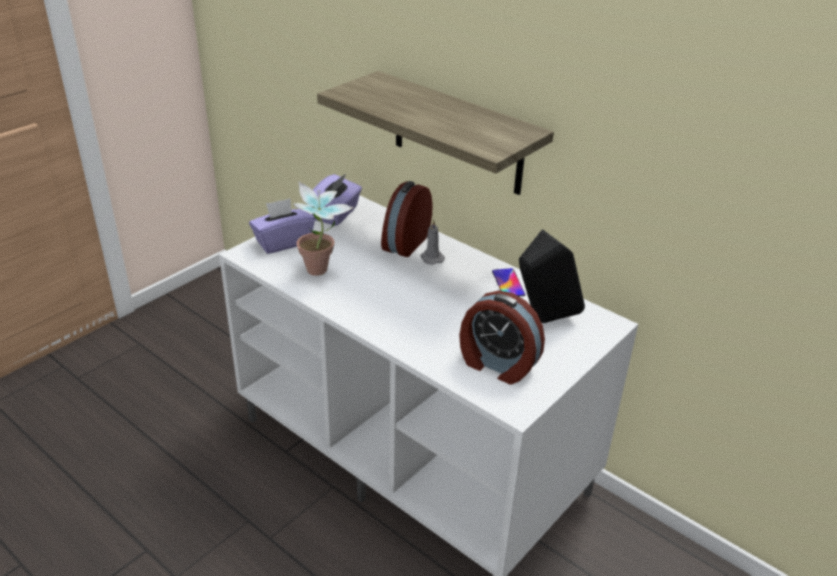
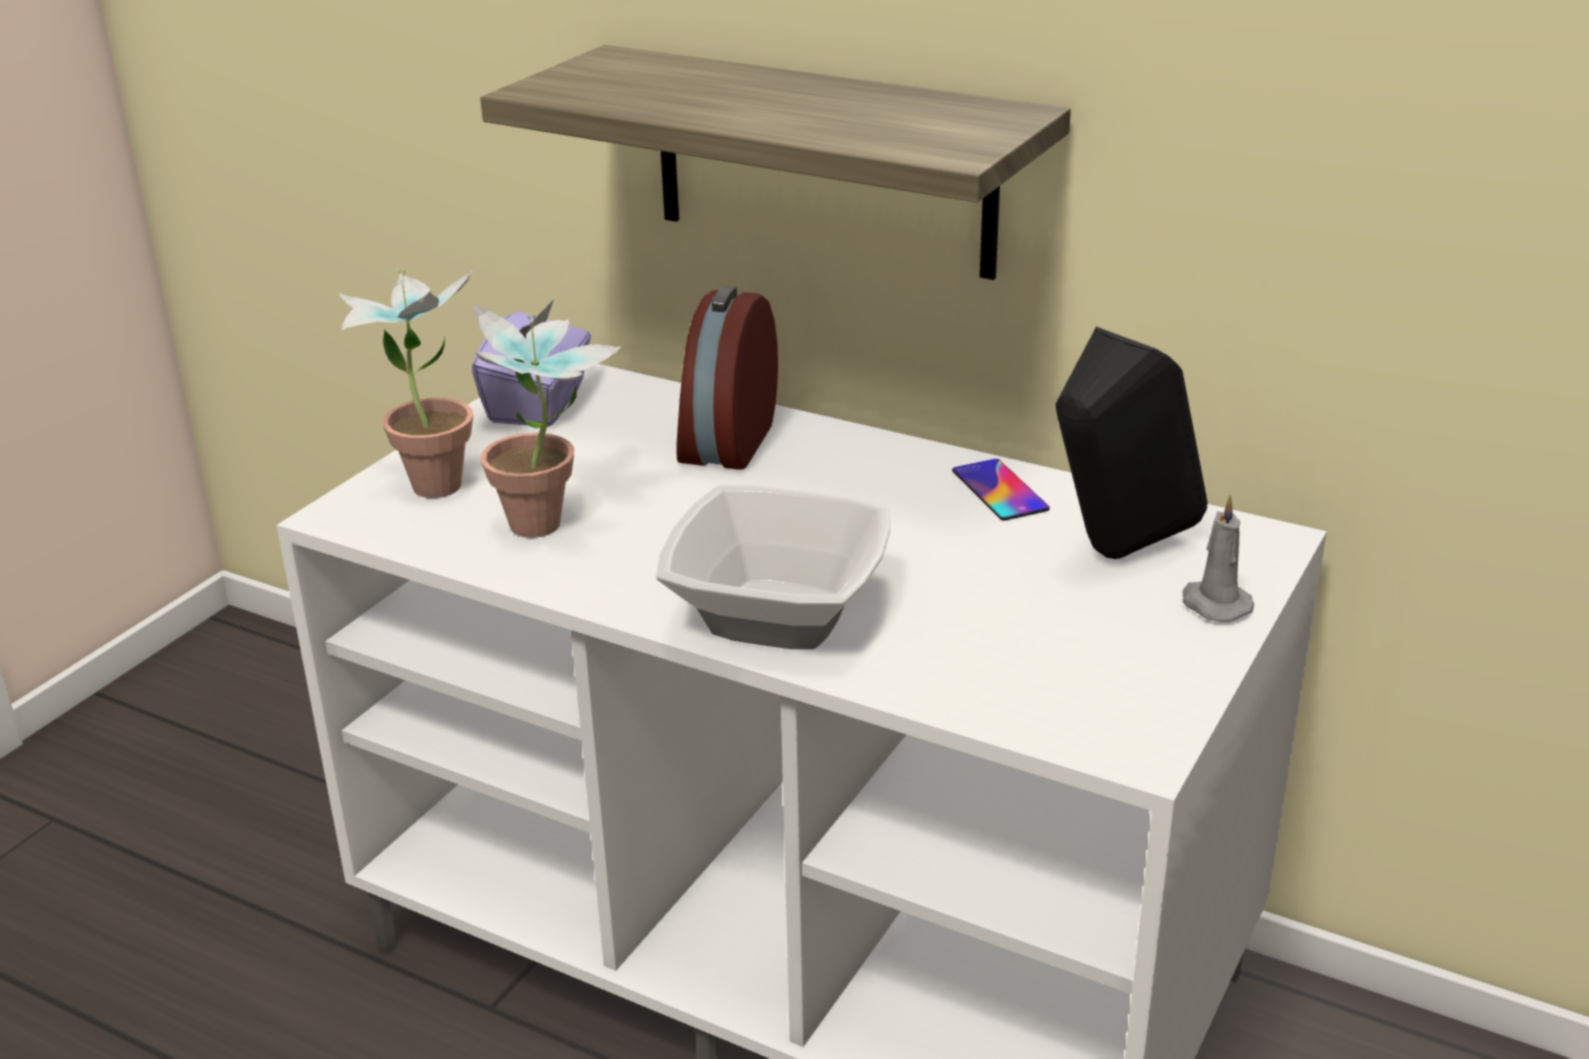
camera: 10 degrees left, 5 degrees down
(283, 242) = (430, 478): purple tissue box -> potted plant
(397, 326) = (778, 616): none -> bowl
(431, 258) = (801, 463): grey candle -> grey candle (1213, 604)
(497, 365) = (1049, 663): alarm clock -> none

